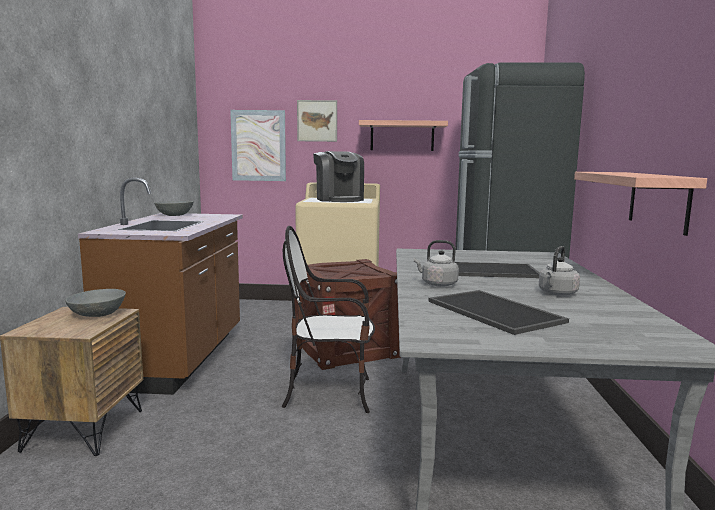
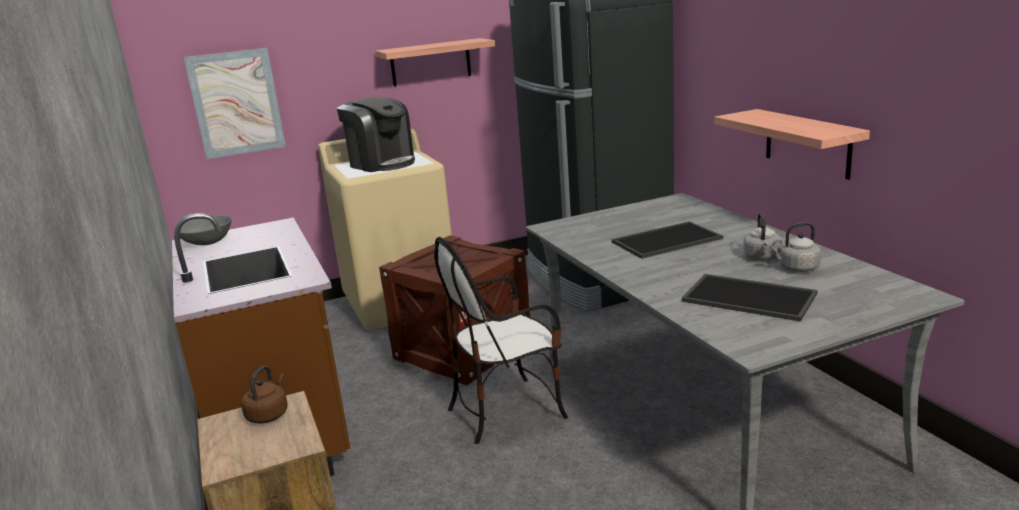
camera: 25 degrees left, 10 degrees up
(98, 314) = (268, 414): grey bowl -> brown kettle
(317, 121) = (315, 56): picture -> none
(437, 284) = (652, 274): grey kettle -> grey kettle (796, 268)

